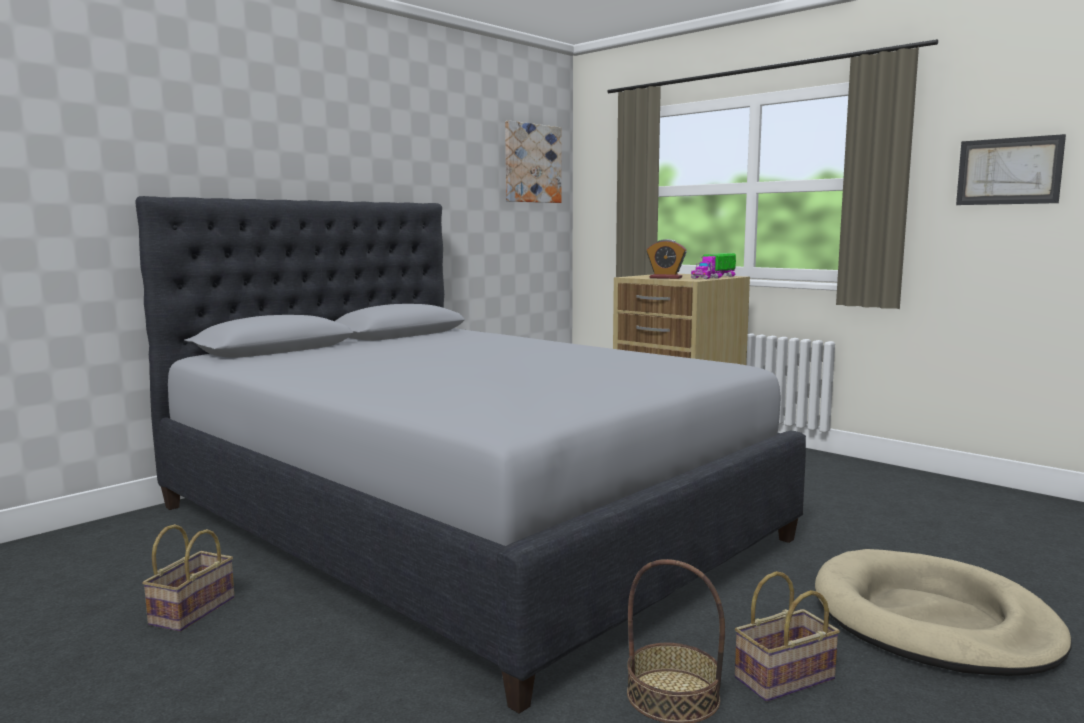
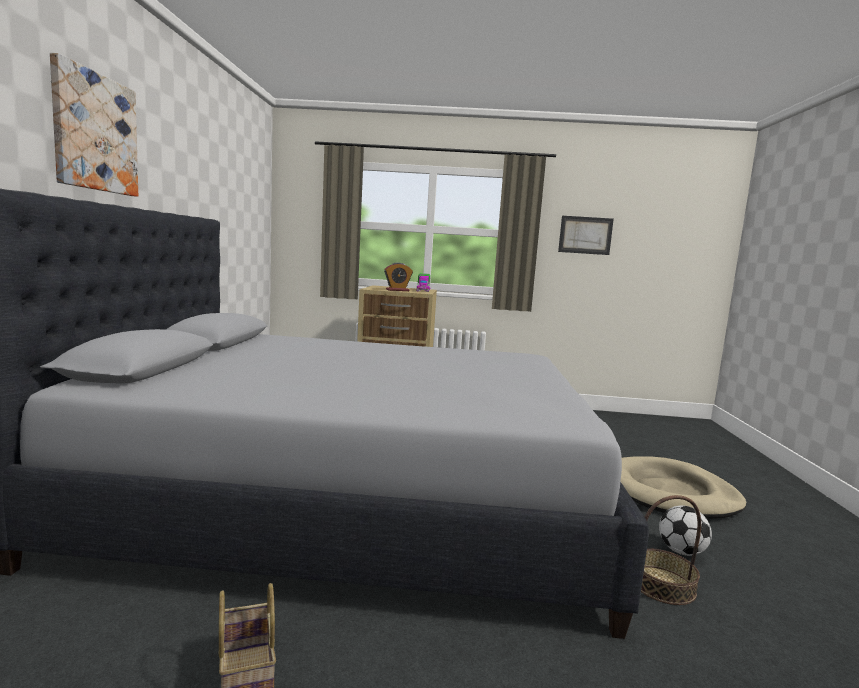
camera: 40 degrees left, 0 degrees up
(532, 163) = (254, 191): picture -> picture (95, 133)
(784, 680) = (681, 551): basket -> football

